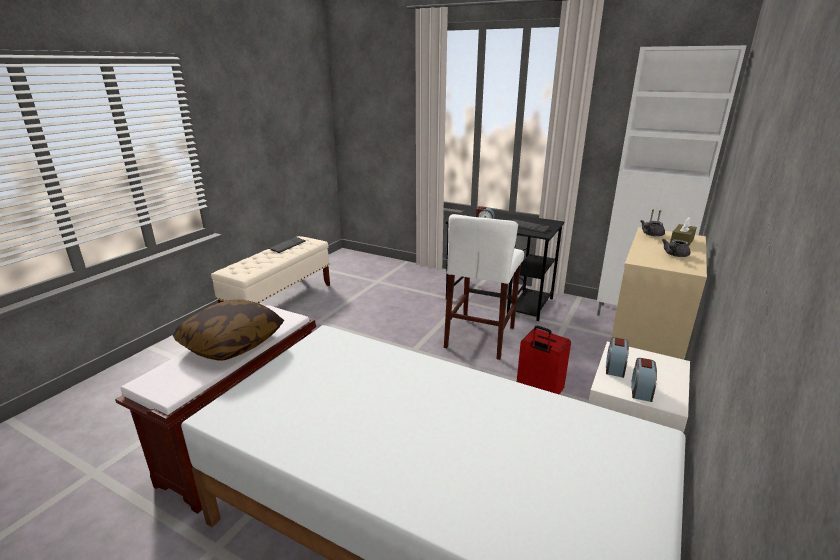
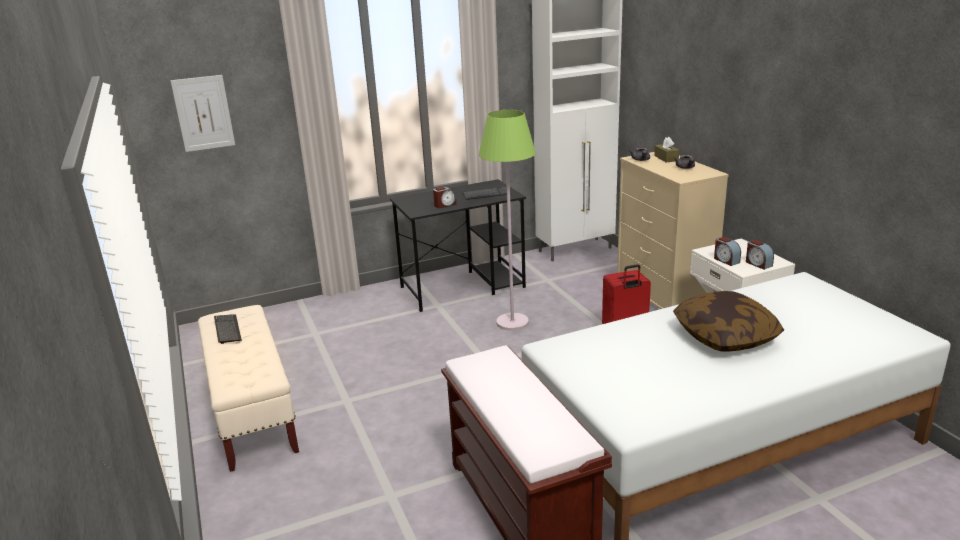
camera: 50 degrees left, 0 degrees up
(232, 343) = (514, 394): pillow -> pillow (725, 336)
(369, 115) = (203, 113): none -> picture
(480, 337) = (512, 323): white stool -> green floor lamp

